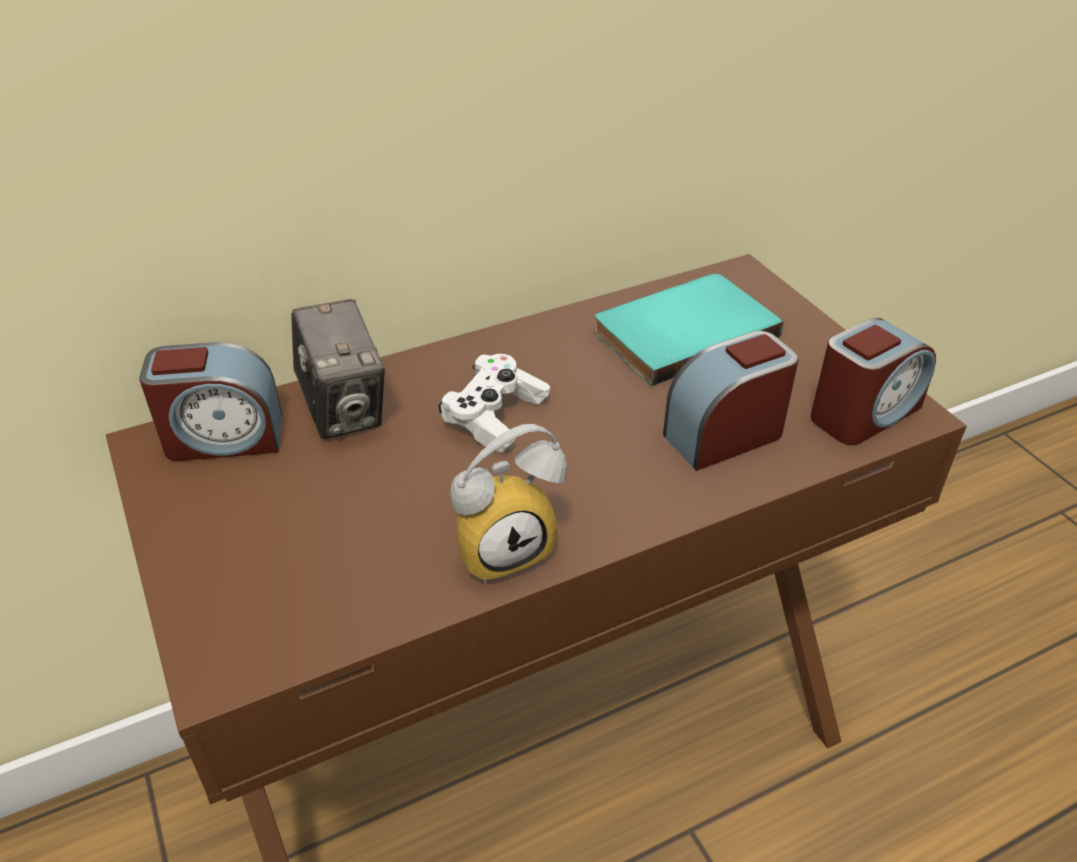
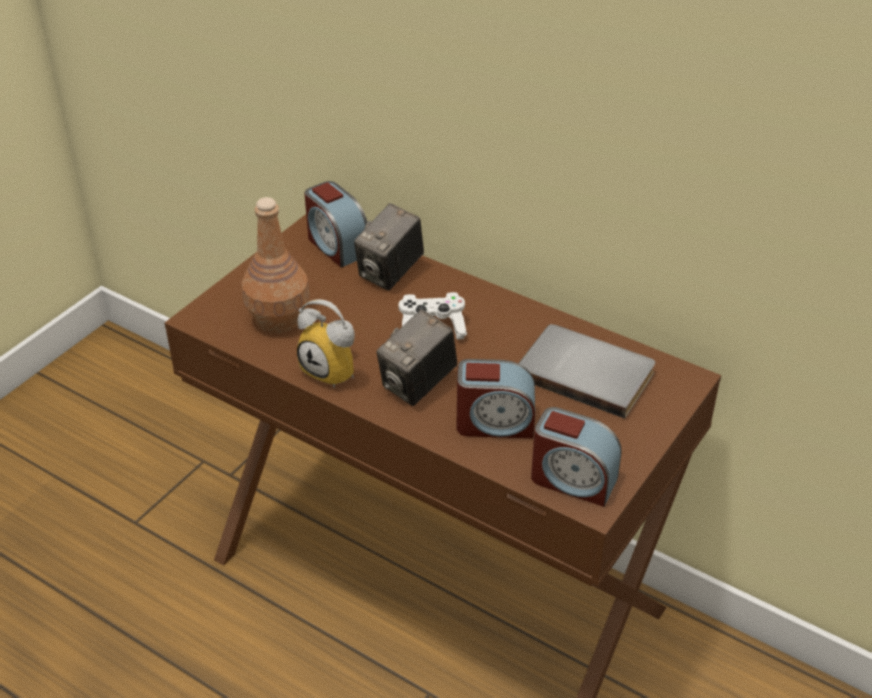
camera: 60 degrees right, 0 degrees up
(327, 566) = (278, 319): none -> brown bottle
(602, 473) = (418, 385): none -> camera
(681, 331) = (587, 372): turquoise book -> grey book
(724, 434) = (494, 423): alarm clock -> alarm clock turned 150 degrees clockwise

